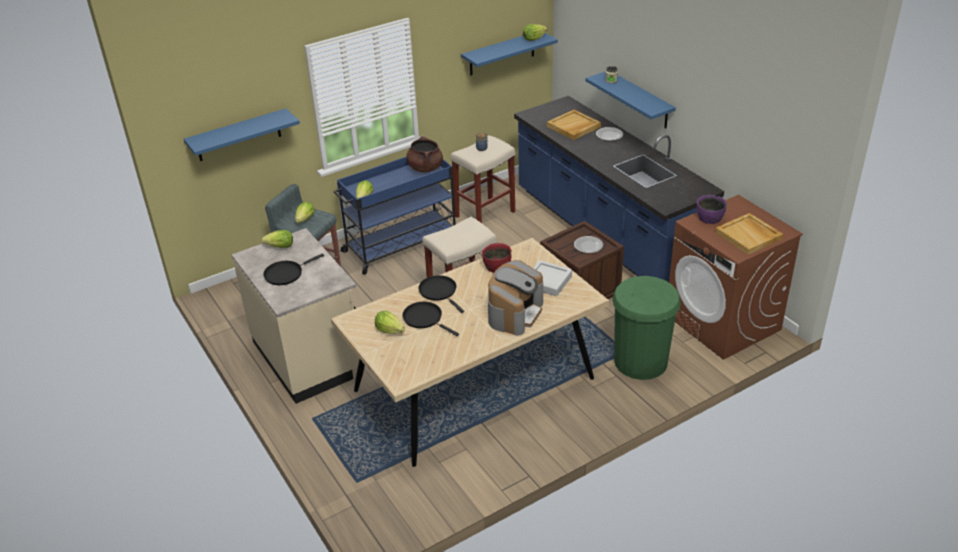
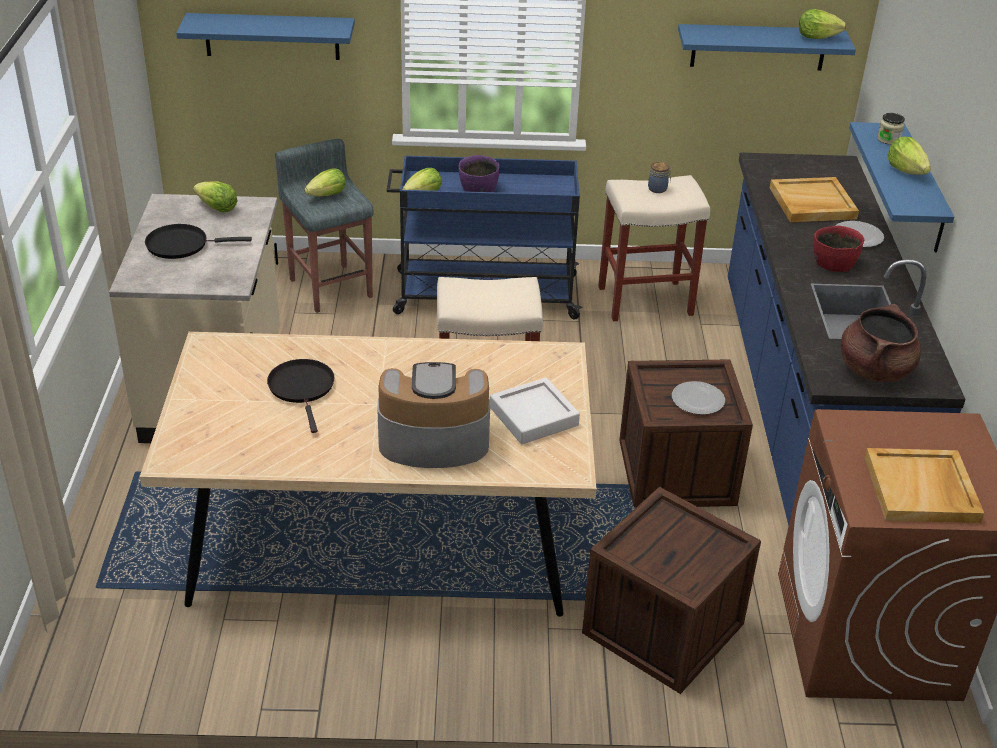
camera: 30 degrees right, 0 degrees up
(389, 330) = (239, 382): lettuce -> lettuce (906, 170)
(425, 168) = (550, 187): brown cooking pot -> brown cooking pot (874, 370)
(439, 292) = (365, 360): black frying pan -> none
(496, 266) = (484, 361): red bowl -> red bowl (833, 263)
(515, 313) = (433, 440): coffee machine -> coffee machine turned 150 degrees counterclockwise
(640, 361) = (662, 628): green trash can -> crate
(709, 218) = (881, 430): purple bowl -> purple bowl (478, 189)

